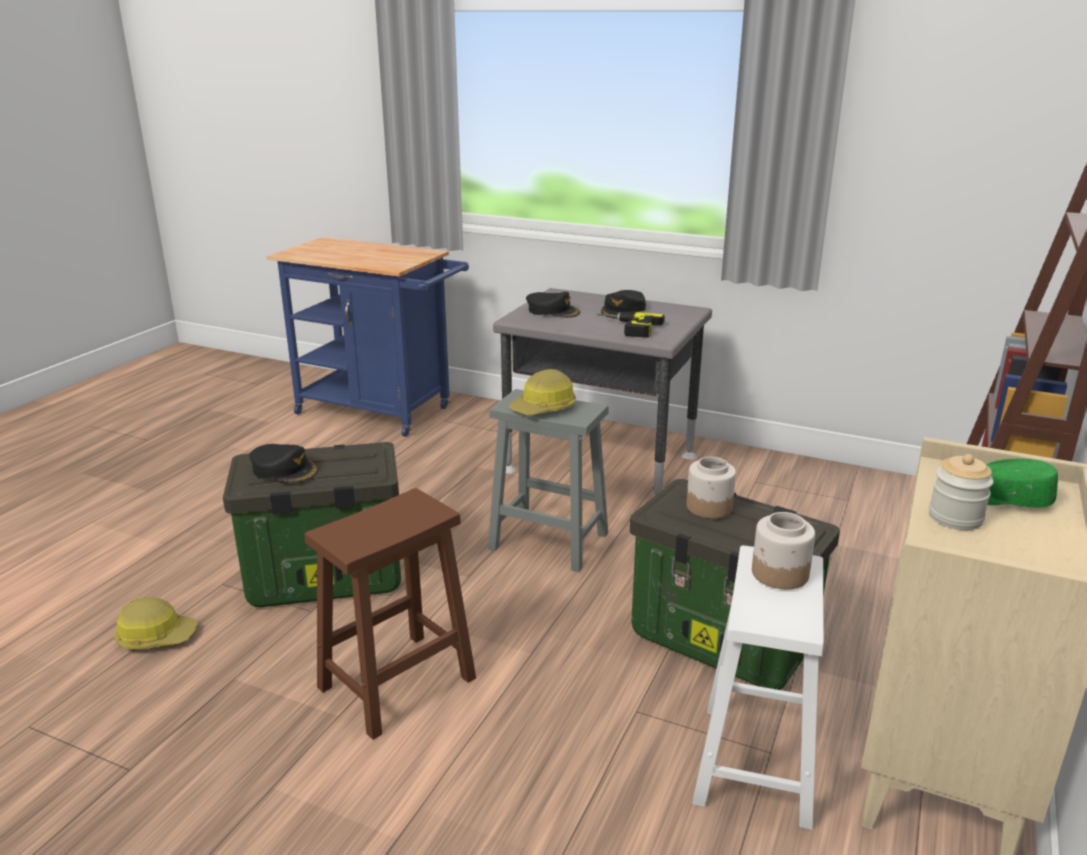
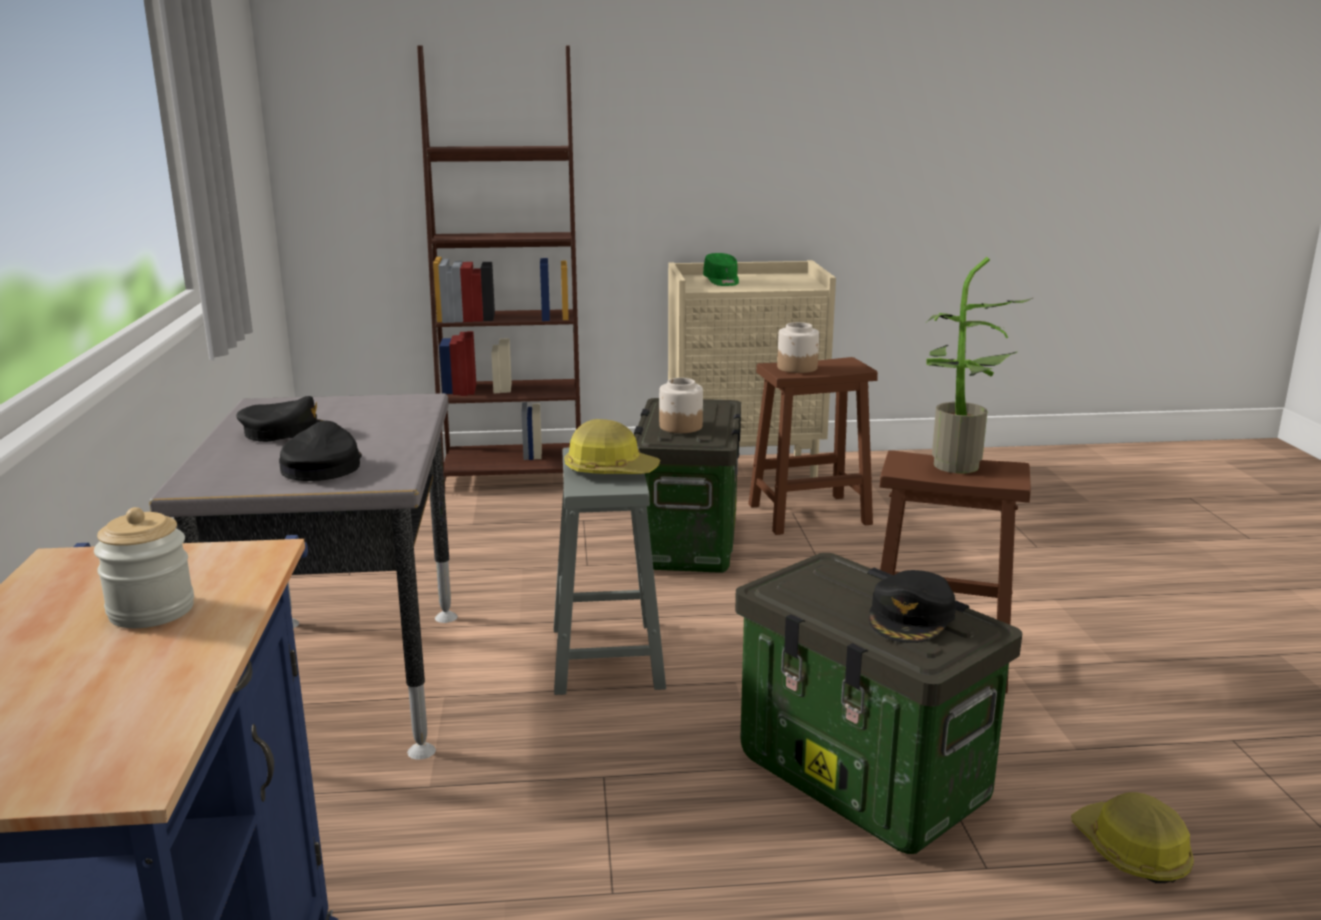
camera: 120 degrees left, 5 degrees down
(285, 470) = (911, 617): black cap -> black cap turned 150 degrees counterclockwise
(384, 524) = (956, 468): none -> potted plant
(626, 328) = (383, 418): power drill -> none
(756, 765) = (811, 514): white stool -> brown stool
(955, 518) = (764, 286): jar -> jar (151, 610)

